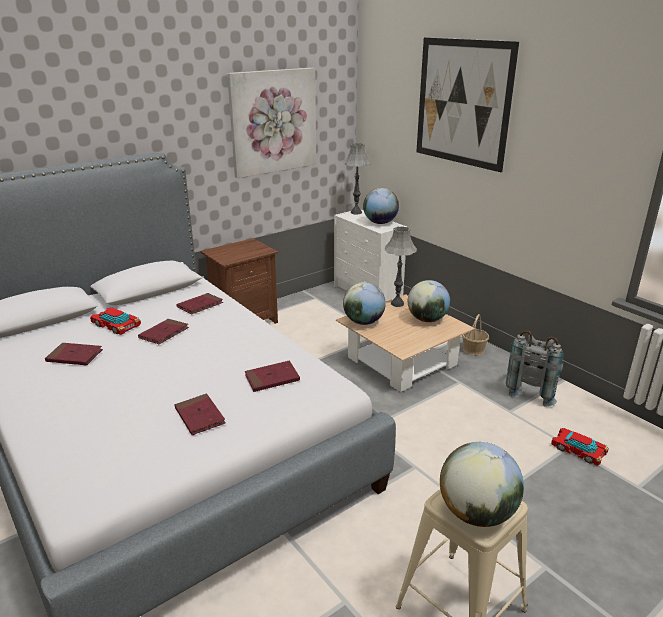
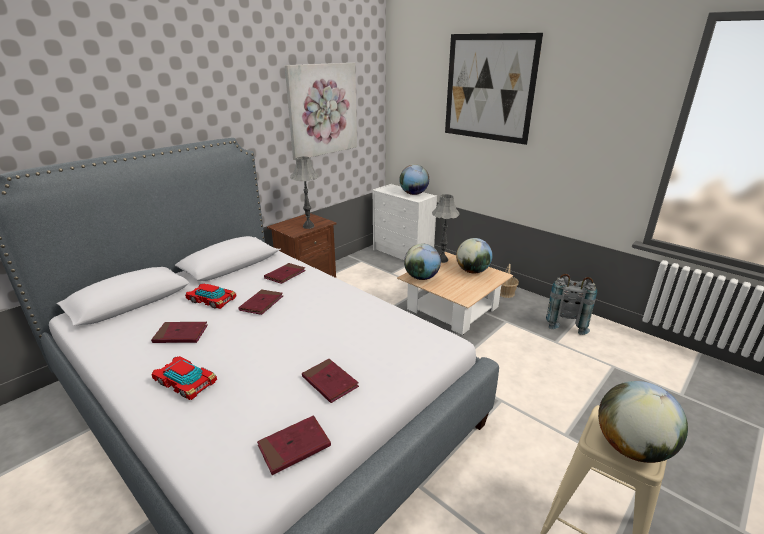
camera: 10 degrees left, 0 degrees up
(272, 378) = (381, 337): red book -> red book (294, 446)
(356, 212) = (389, 187): grey table lamp -> grey table lamp (308, 226)
(578, 450) = (622, 368): toy car -> toy car (185, 381)

